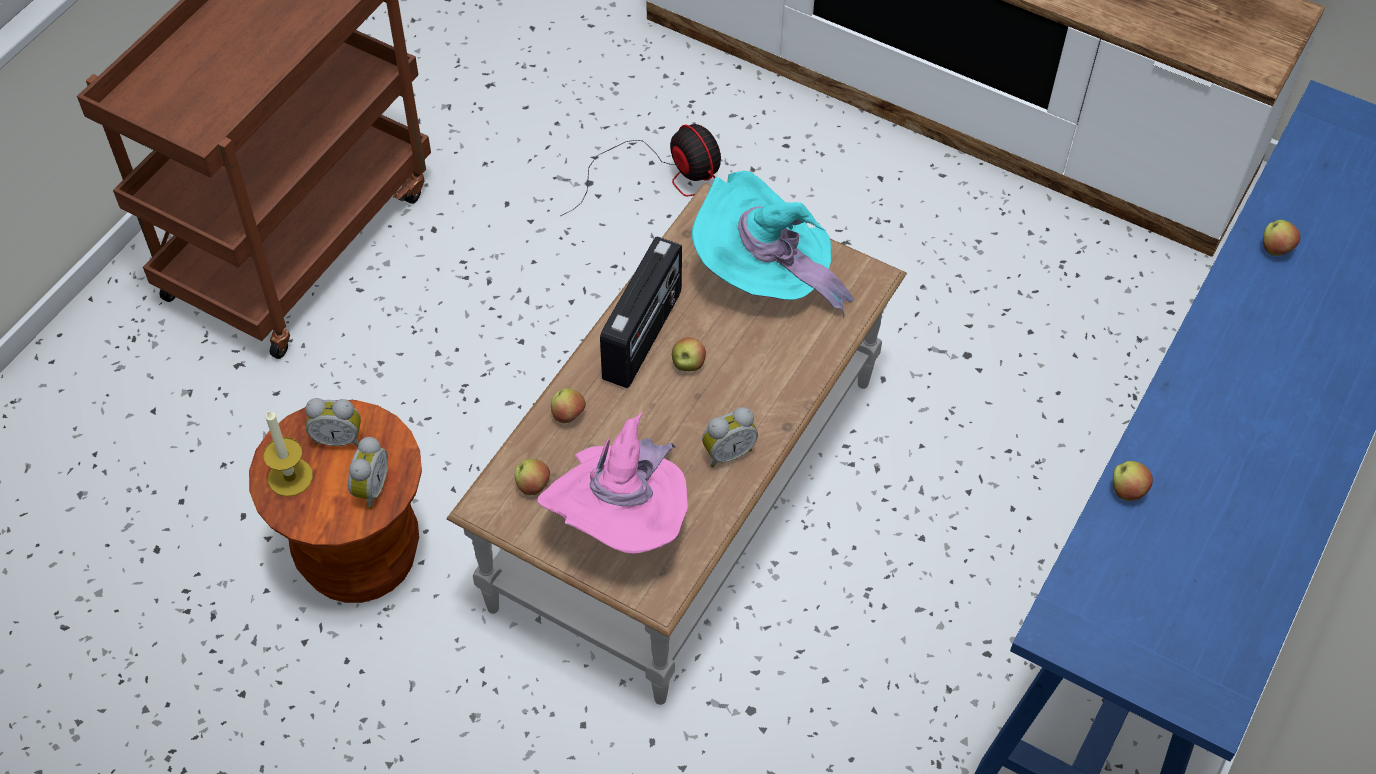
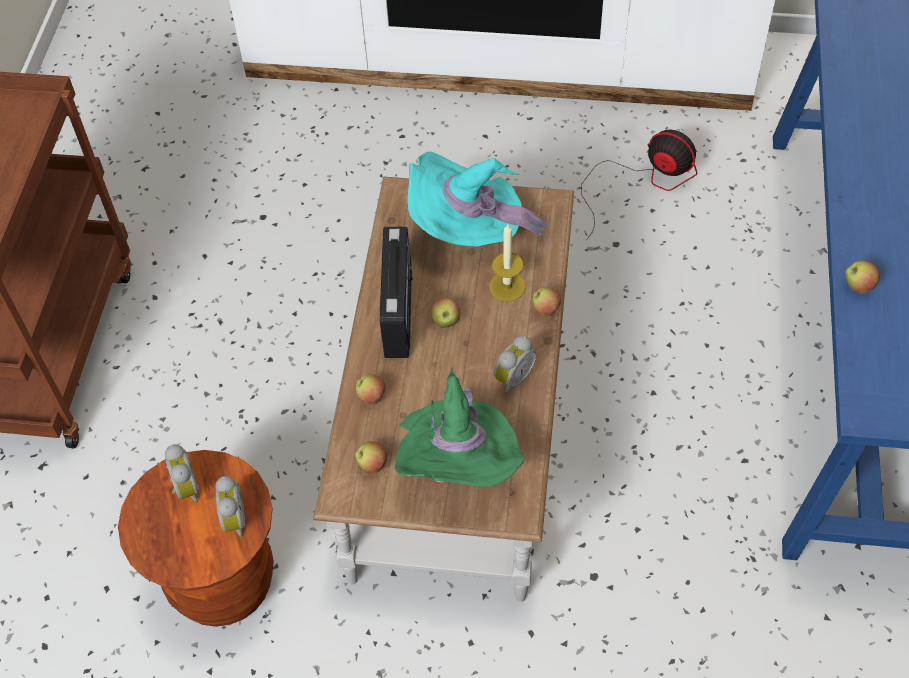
camera: 20 degrees left, 0 degrees up
(290, 477) = (159, 537): candle -> candle (507, 286)
(338, 438) = (185, 489): alarm clock -> alarm clock turned 90 degrees counterclockwise
(622, 521) = (458, 464): pink hat -> green hat
(664, 177) = (320, 192): fan -> fan (643, 182)
(1275, 249) = (860, 71): apple -> apple (546, 310)

